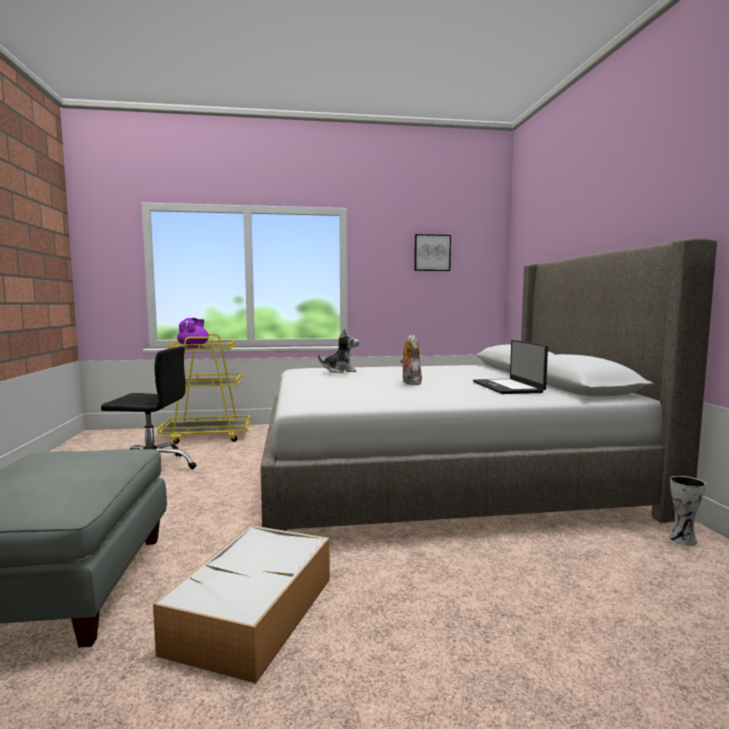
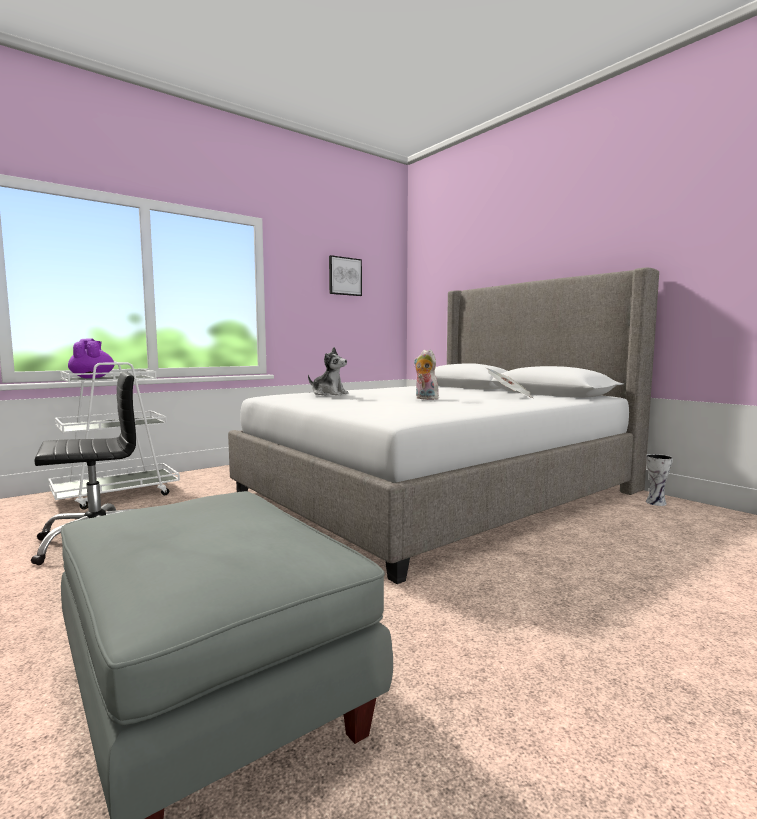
camera: 30 degrees left, 0 degrees up
(207, 436) = (117, 495): yellow cart -> white cart
(252, 615) = (477, 643): storage box -> none
(340, 371) = (329, 394): plush toy -> plush toy turned 60 degrees clockwise
(508, 387) = (510, 396): laptop -> newspaper

